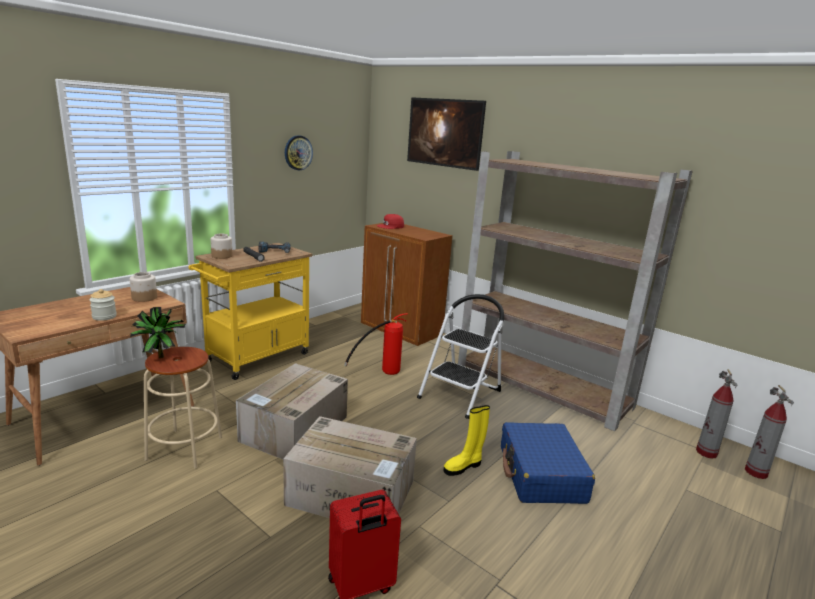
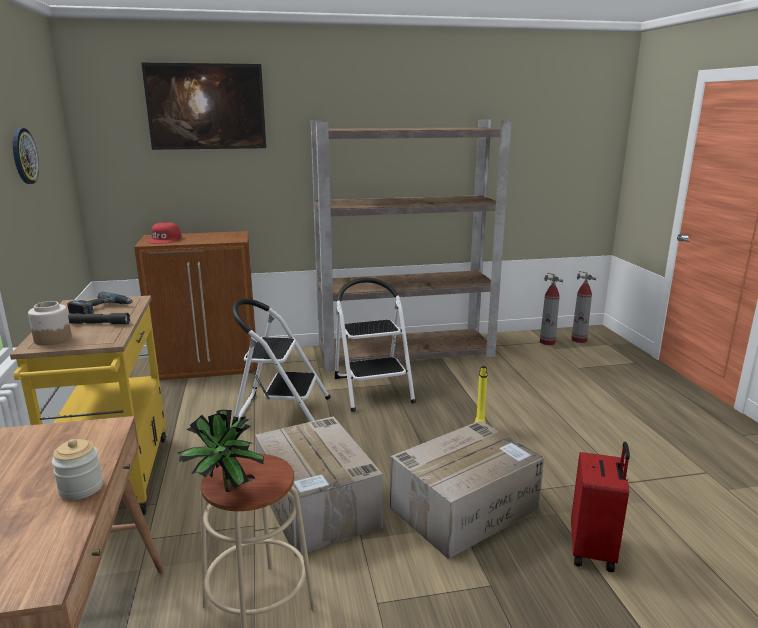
camera: 50 degrees left, 0 degrees up
(144, 298) = (51, 441): jar -> none
(381, 373) = (279, 412): fire extinguisher -> step ladder
(541, 474) = (518, 407): blue suitcase -> none

